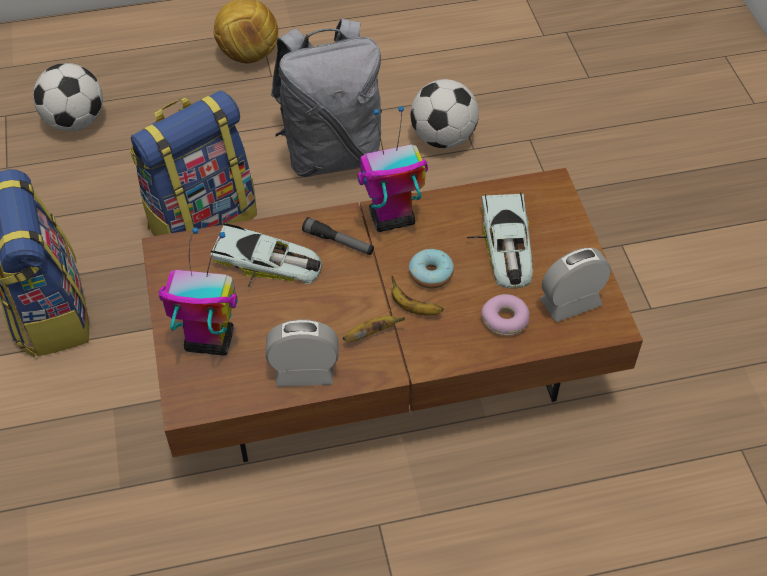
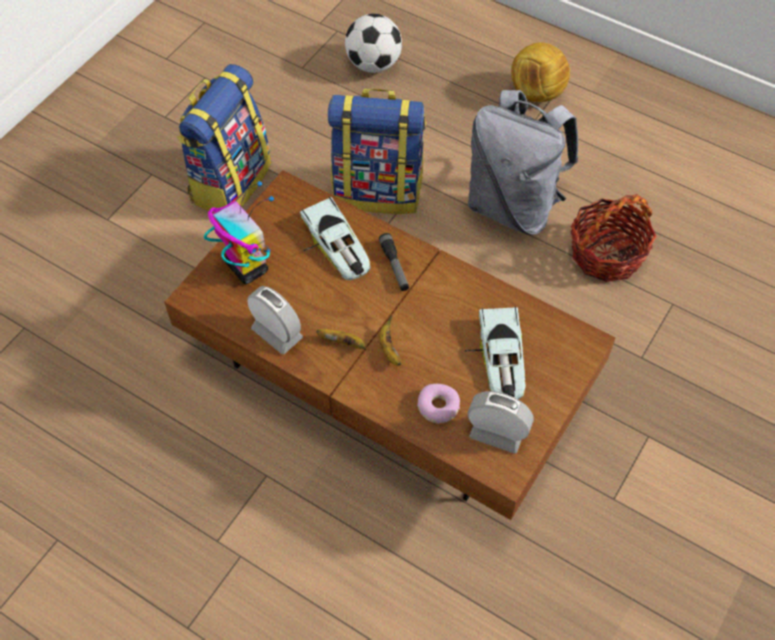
camera: 45 degrees right, 5 degrees up
(391, 219) = (446, 277): toy robot -> none
(431, 274) = (427, 336): donut -> none
(443, 138) = (606, 254): football -> basket
(505, 246) = (500, 358): toy car -> toy car turned 45 degrees counterclockwise

